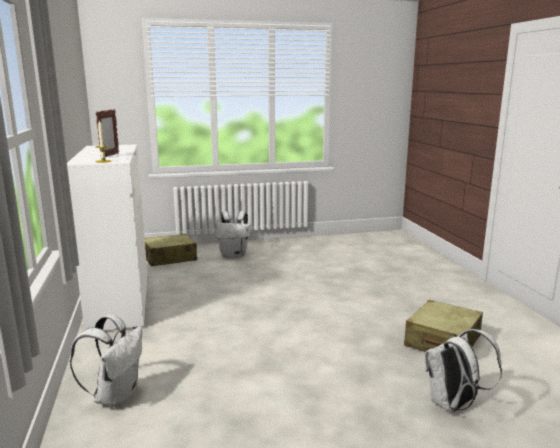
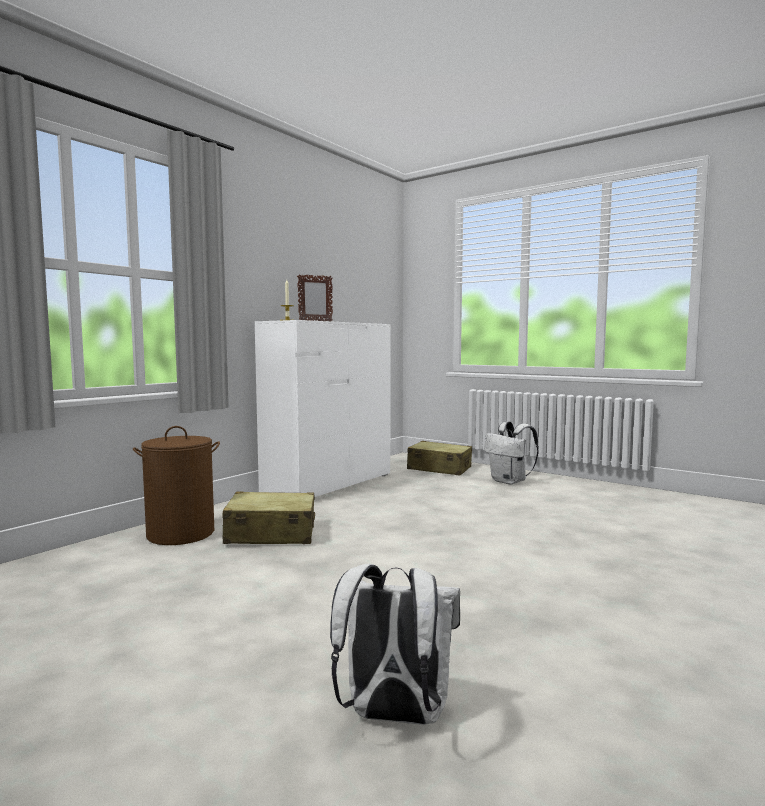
camera: 50 degrees right, 10 degrees down
(116, 395) = (181, 534): white backpack -> brown laundry basket
(442, 342) = (573, 653): beige suitcase -> beige suitcase (271, 534)

